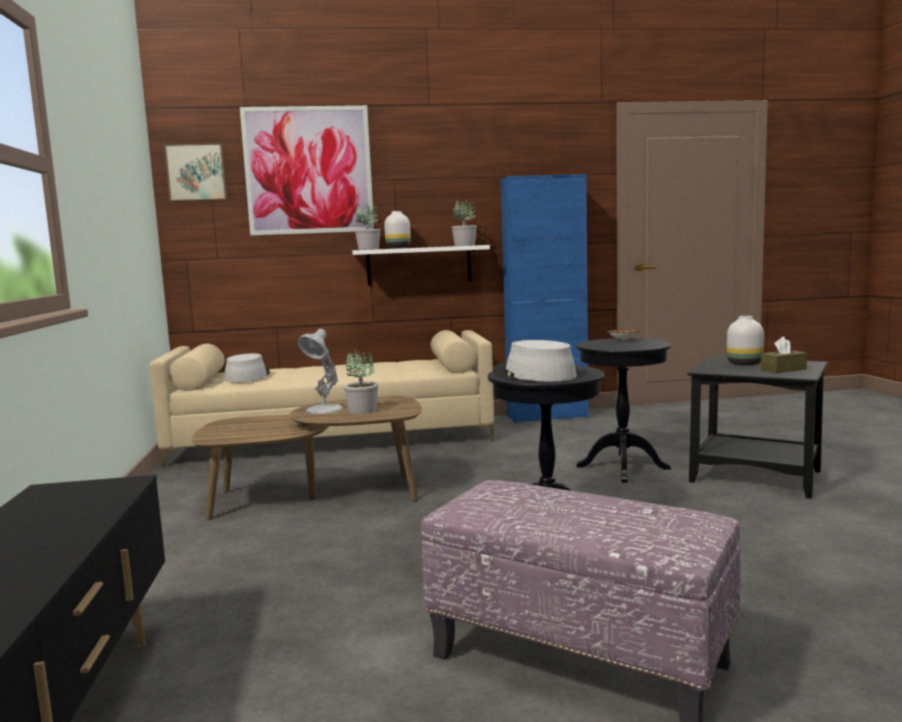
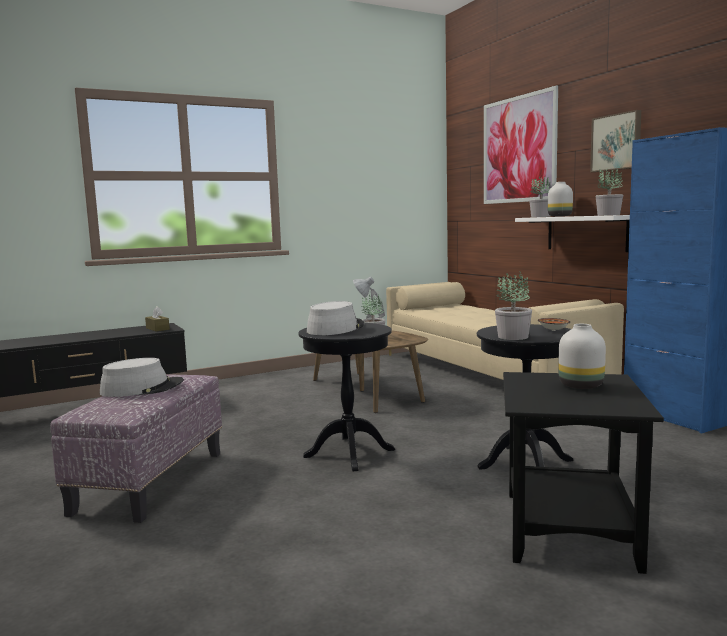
camera: 70 degrees right, 0 degrees up
(196, 172) = (463, 158): picture -> picture (617, 142)
(247, 376) = (444, 308): grey hat -> grey hat (142, 388)
(643, 346) = (512, 337): none -> potted plant
(783, 369) = (558, 399): brown tissue box -> brown tissue box (157, 329)

